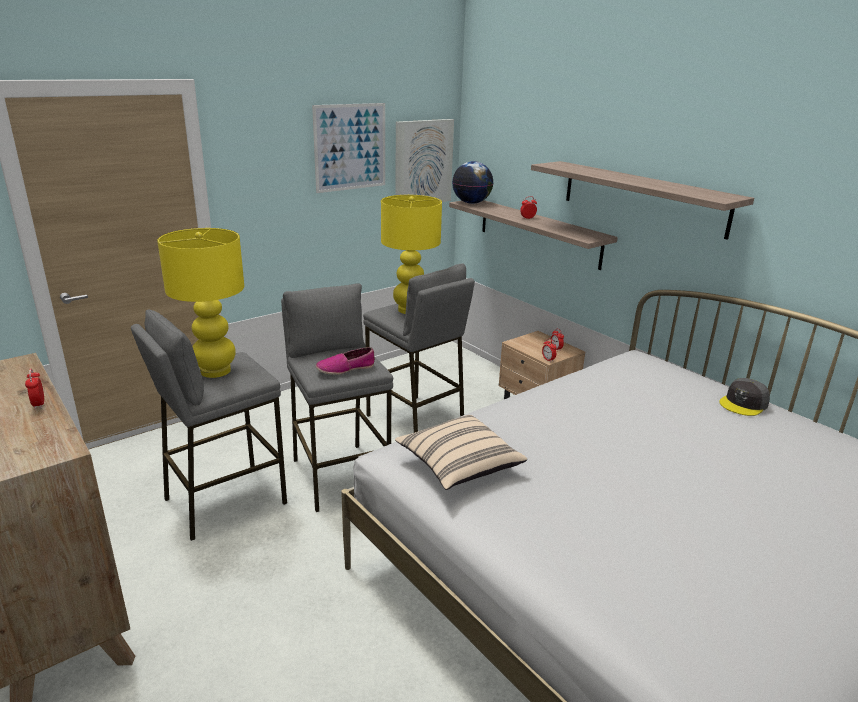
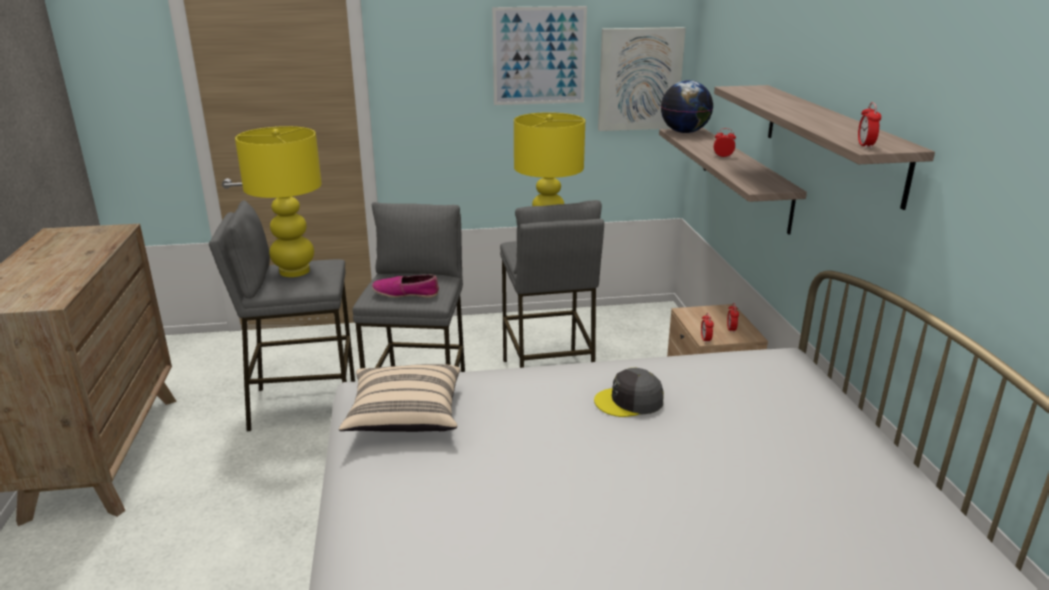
camera: 30 degrees right, 0 degrees up
(39, 404) = (85, 264): alarm clock -> alarm clock (865, 146)
(744, 404) = (852, 448): grey cap -> grey cap (629, 401)

